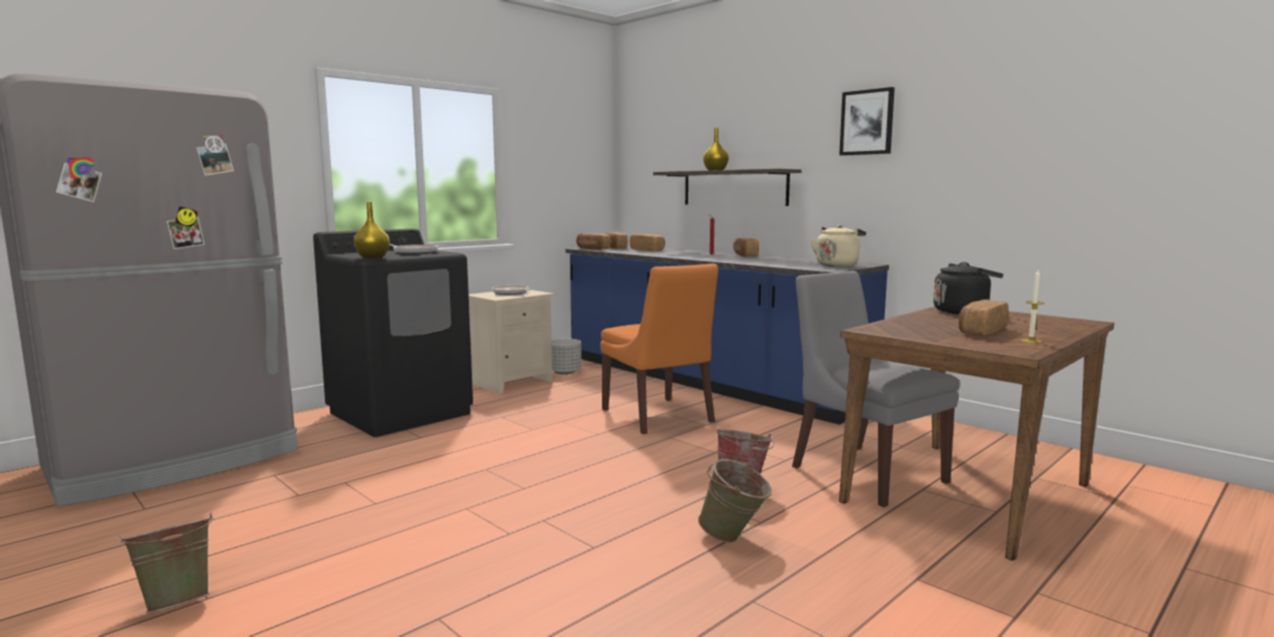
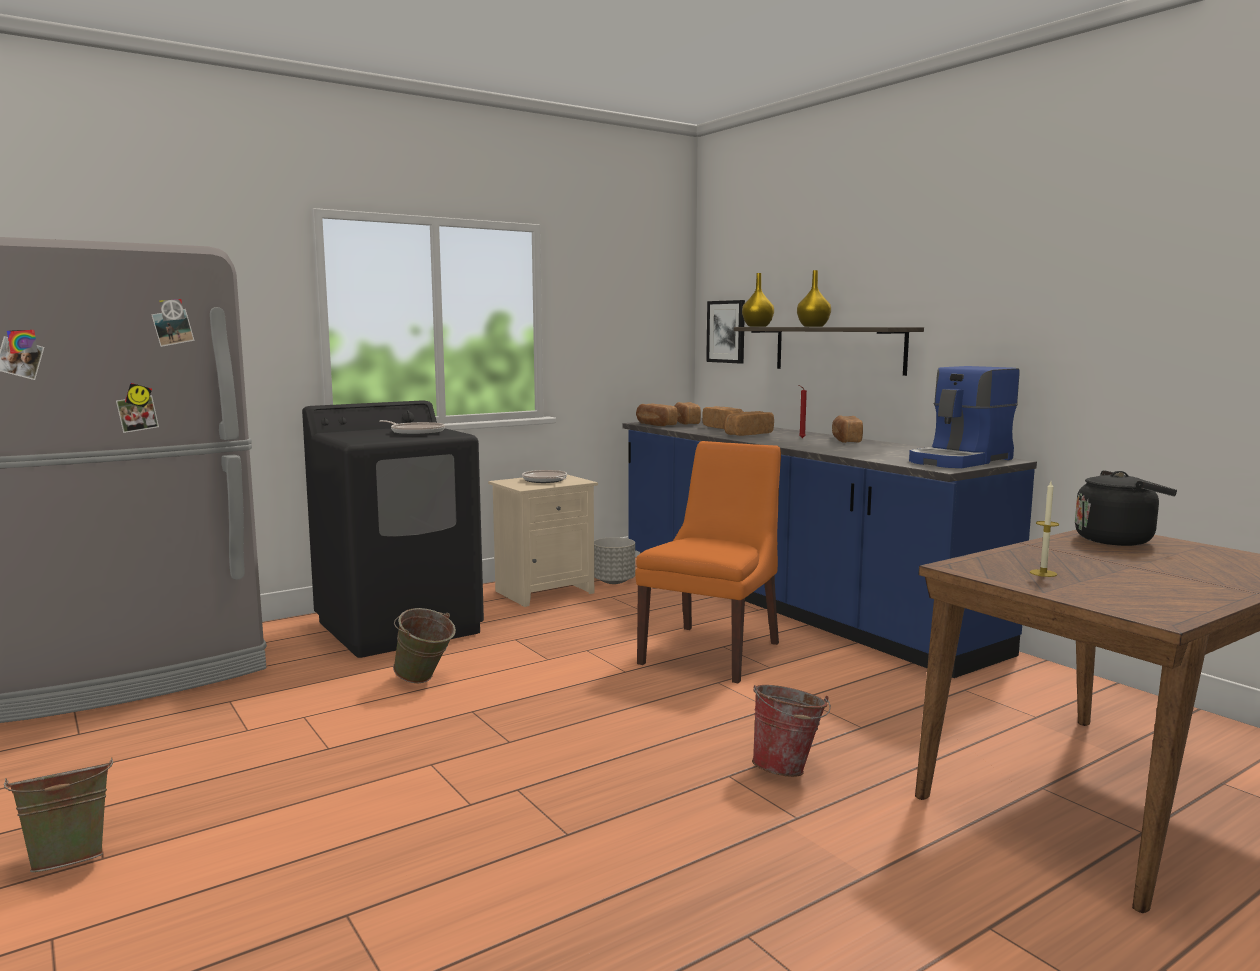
camera: 10 degrees right, 0 degrees up
(372, 257) = (360, 440): yellow vase -> yellow vase (757, 326)
(659, 417) = (712, 652): orange chair -> orange chair turned 135 degrees counterclockwise
(734, 538) = (753, 839): green bucket -> green bucket (424, 681)
(837, 265) = (961, 460): beige kettle -> coffee machine
(864, 473) = (965, 755): grey chair -> none
(867, 122) = (1012, 265): picture -> picture (726, 331)
(980, 331) = (1123, 576): bread -> bread (747, 434)
(1031, 341) = (1189, 598): candle -> candle (1043, 573)

